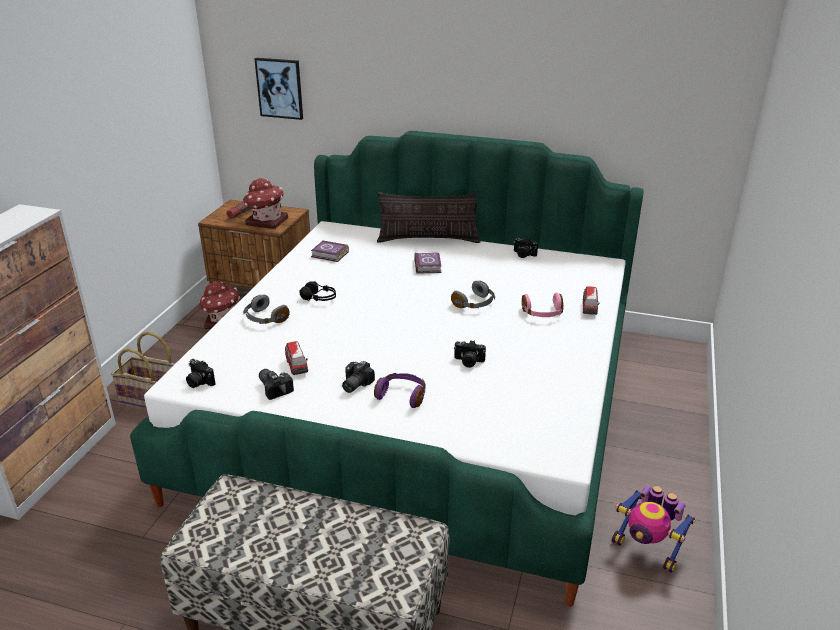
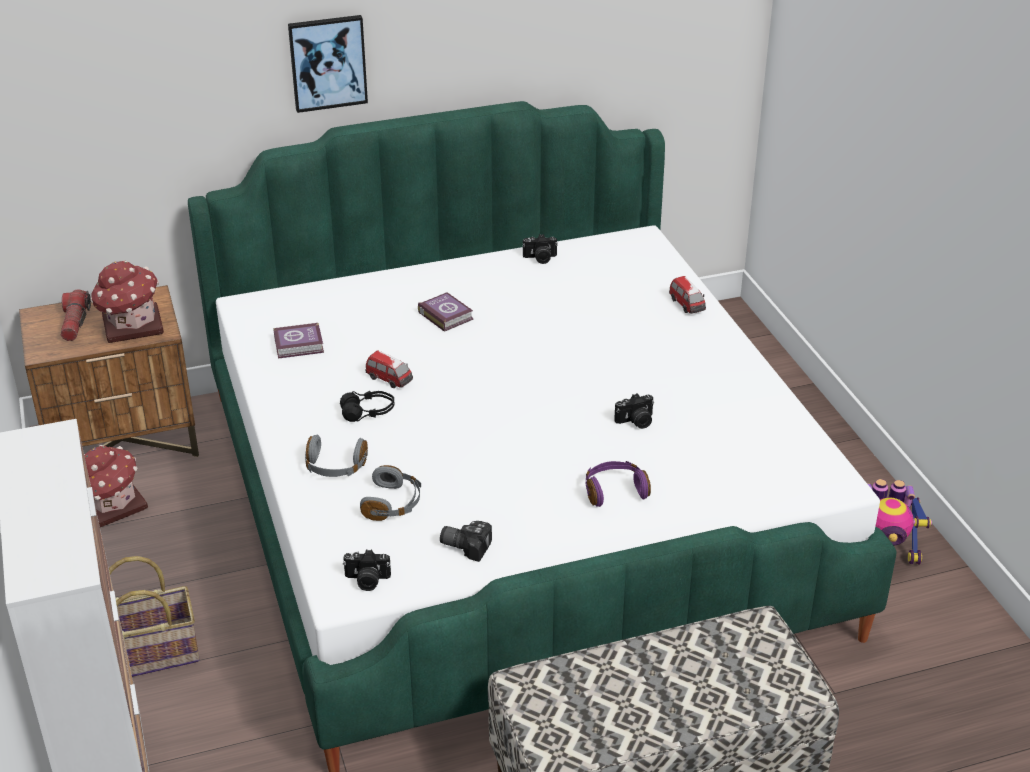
camera: 35 degrees left, 5 degrees up
(280, 88) = (101, 111): picture -> picture (327, 62)
(297, 367) = (458, 510): toy car -> toy car (390, 379)
(354, 384) = (549, 501): camera -> none
(428, 239) = (401, 277): pillow -> none
(474, 304) = (560, 346): grey headphones -> grey headphones (393, 504)
(543, 313) = (646, 330): pink headphones -> none

